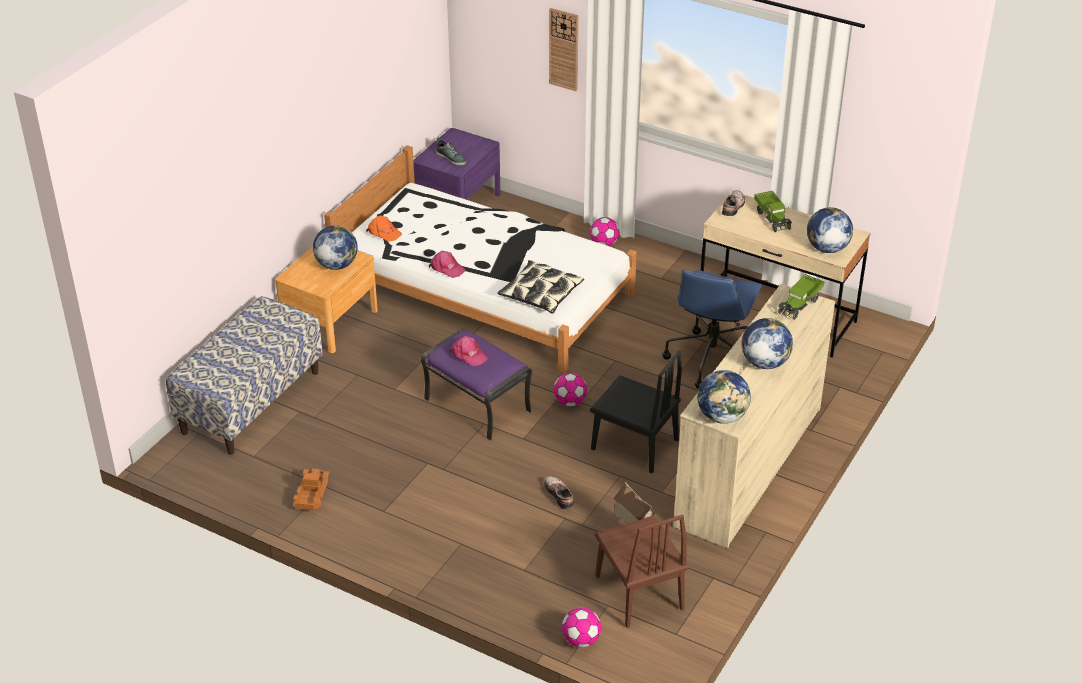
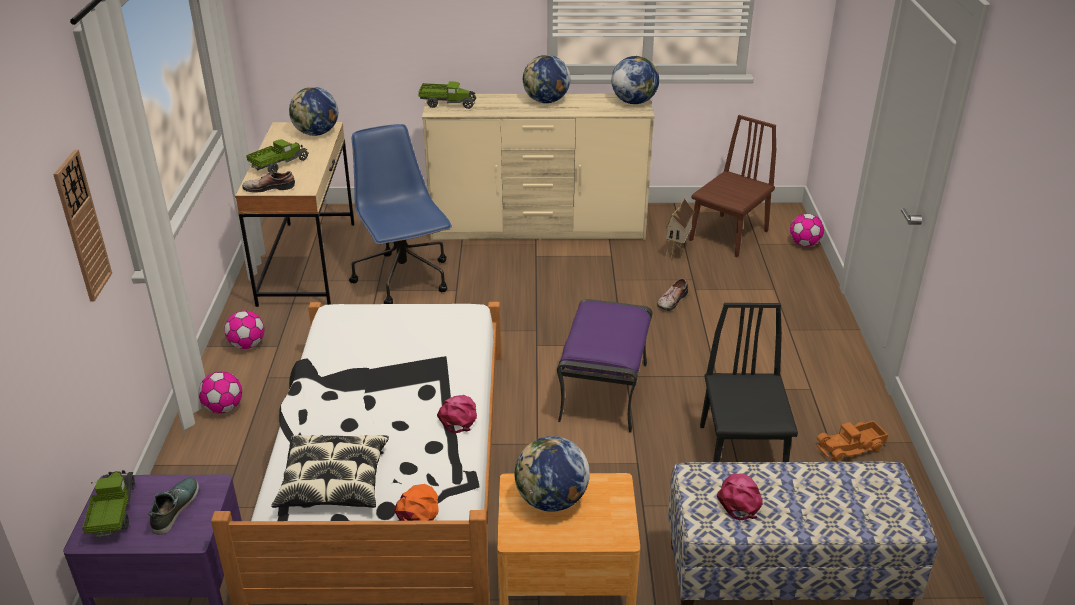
camera: 120 degrees left, 5 degrees down
(465, 142) = (114, 513): none -> toy truck
(469, 354) = (610, 332): pink cap -> pink cap (739, 499)
(540, 294) = (453, 330): pillow -> pillow (334, 482)
(570, 402) = (542, 336): football -> football (247, 345)
(634, 444) = (566, 284): black chair -> black chair (741, 454)
(711, 359) = (404, 279): blue office chair -> blue office chair turned 105 degrees counterclockwise

